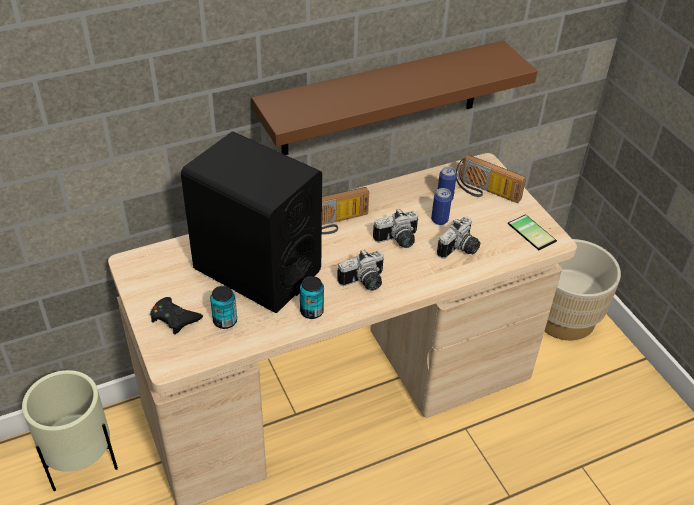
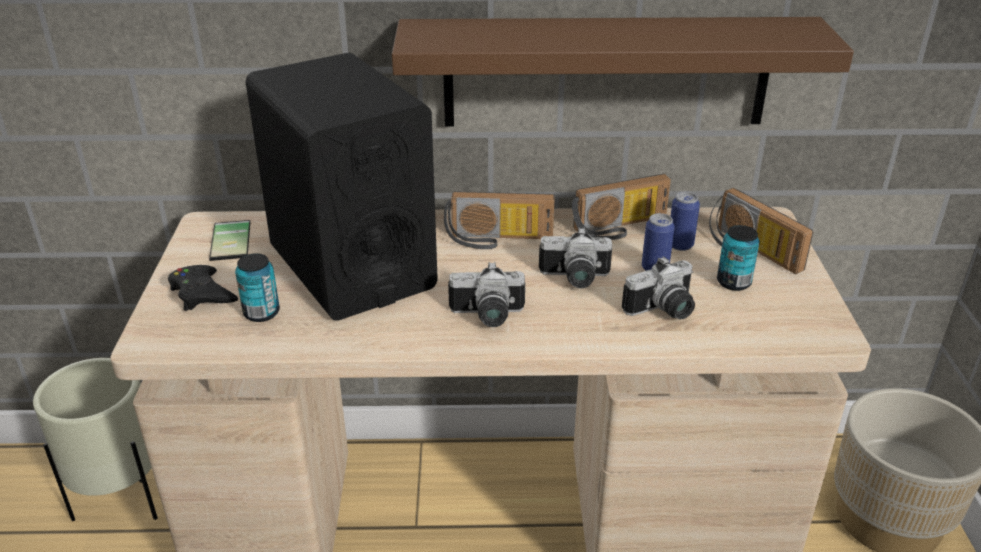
camera: 25 degrees right, 10 degrees down
(311, 311) = (385, 331): can -> can (733, 282)
(404, 194) = (621, 228): none -> radio
(533, 231) = (802, 315): phone -> phone (234, 240)

